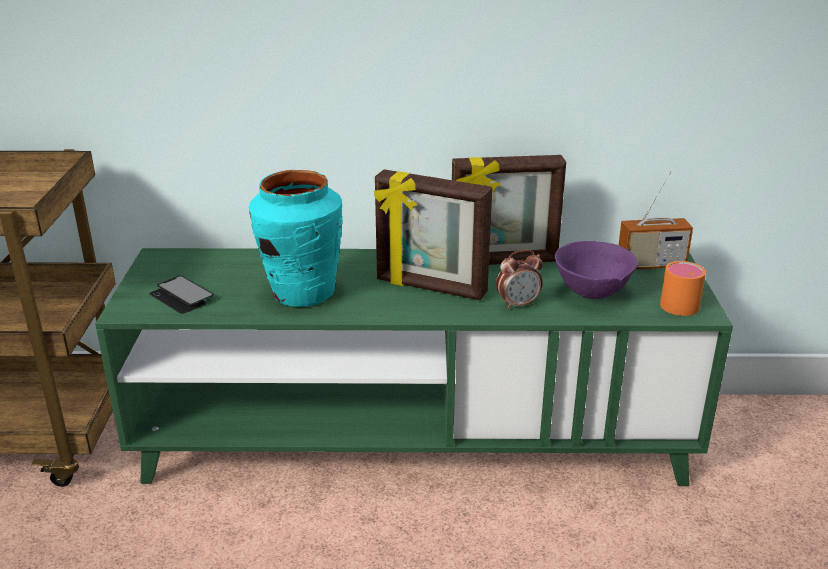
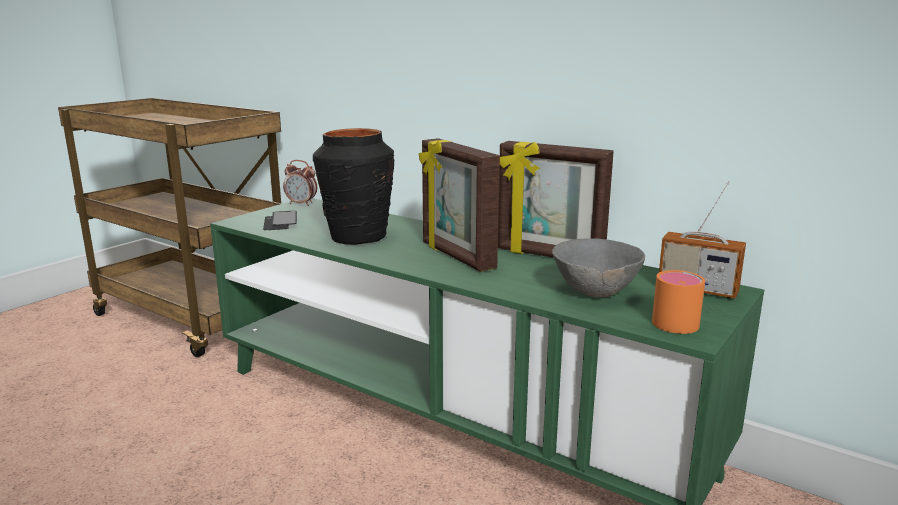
camera: 35 degrees right, 10 degrees down
(302, 293) = (357, 237): turquoise vase -> black vase
(518, 305) = (510, 283): alarm clock -> alarm clock (301, 204)
(592, 294) = (595, 293): purple bowl -> grey bowl

